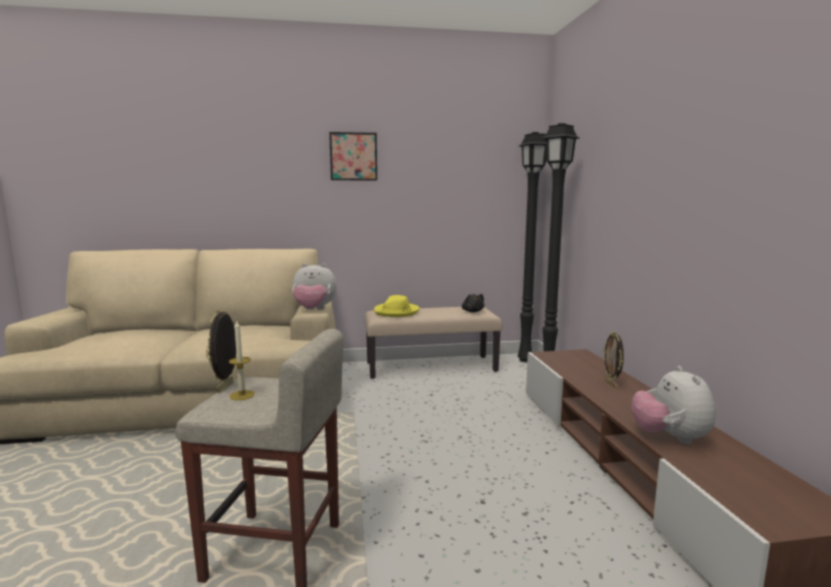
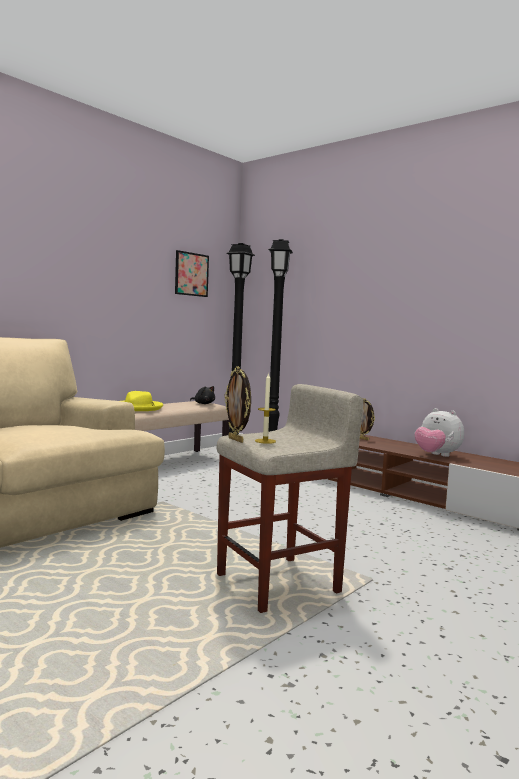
camera: 40 degrees left, 5 degrees down
(314, 310) = (106, 401): plush toy -> none
(353, 156) = (88, 243): picture -> picture (191, 274)

